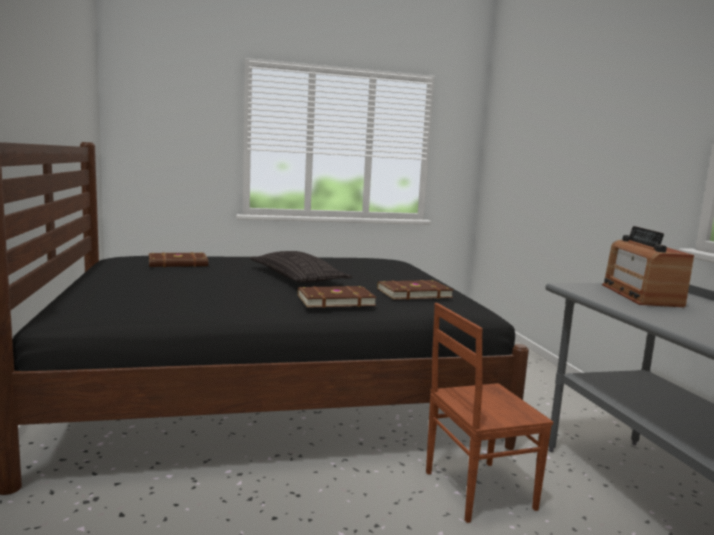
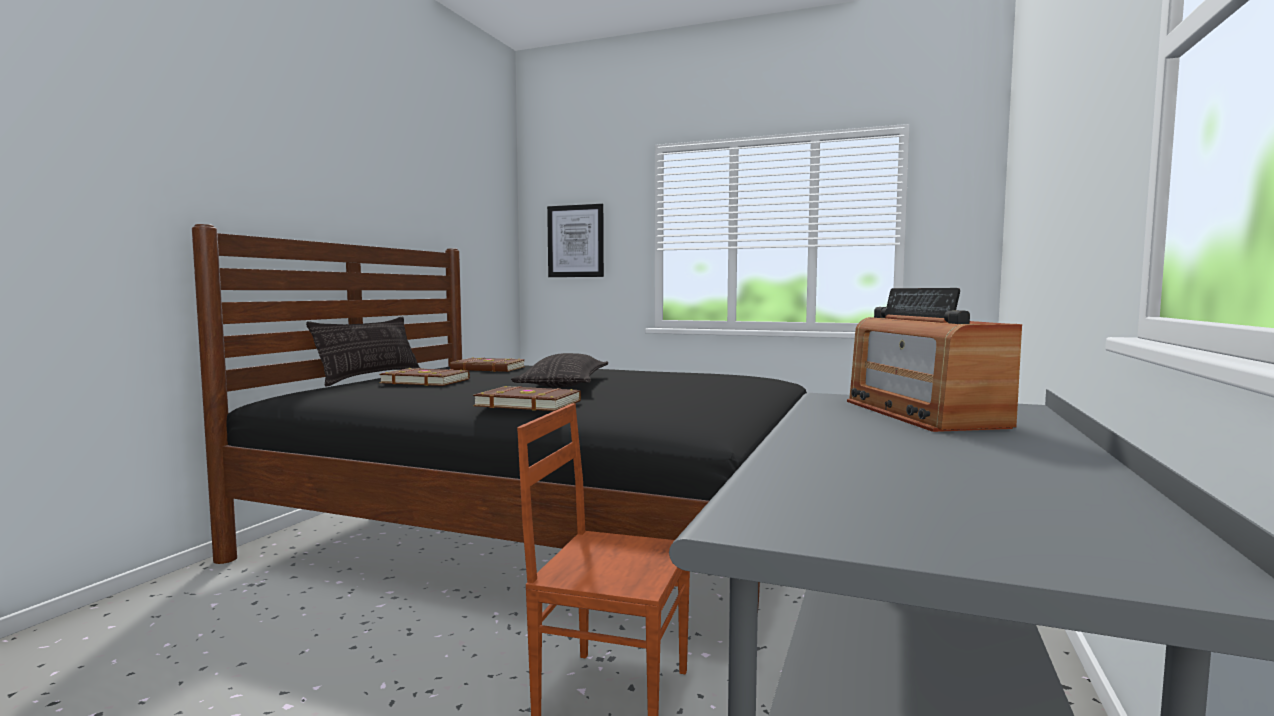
camera: 35 degrees right, 5 degrees down
(73, 280) = (370, 377): none -> pillow
(165, 134) = (575, 241): none -> picture
(413, 293) = (652, 405): brown book -> brown book (425, 381)
(640, 295) = (922, 413): radio -> radio turned 45 degrees counterclockwise

